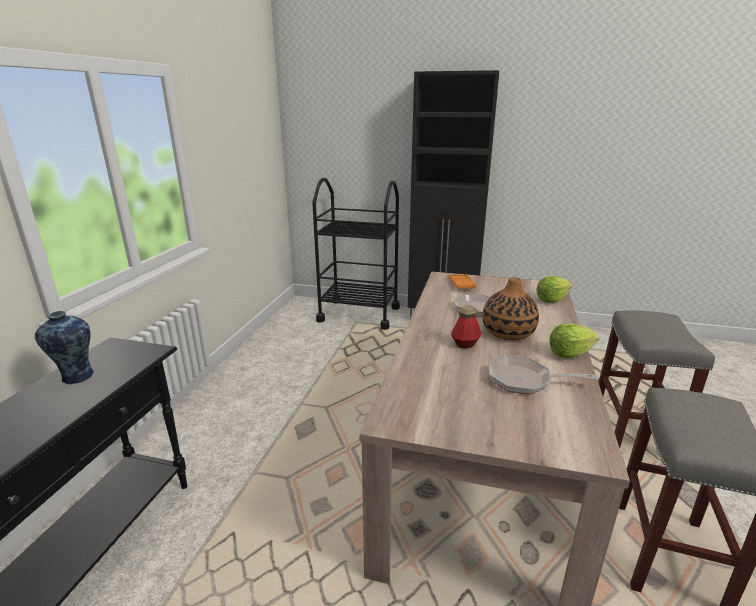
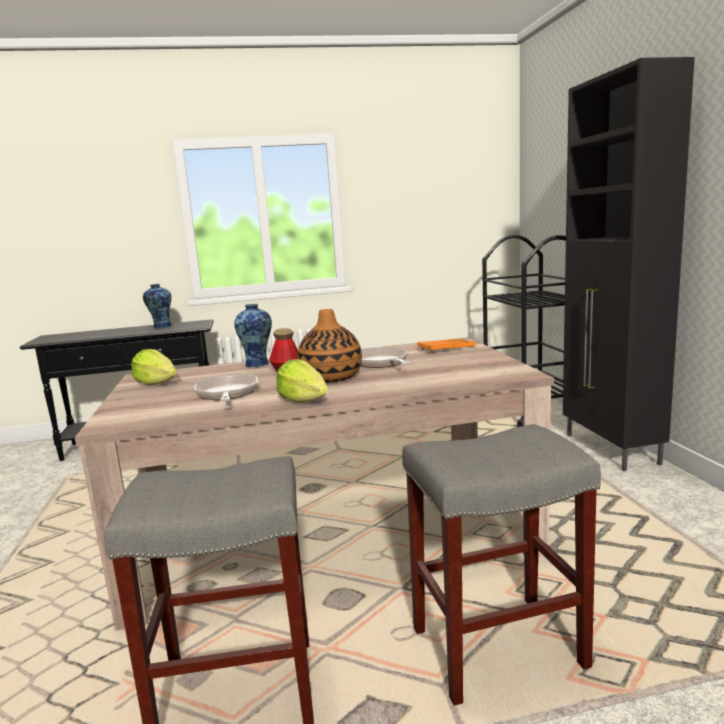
camera: 65 degrees right, 10 degrees down
(418, 351) = (258, 364): none -> vase
(551, 300) = (463, 379): lettuce -> lettuce (157, 383)

